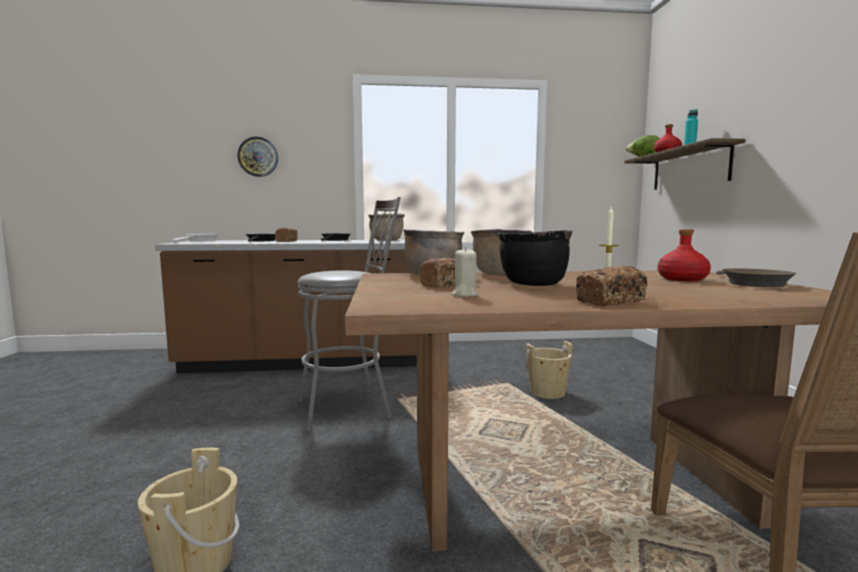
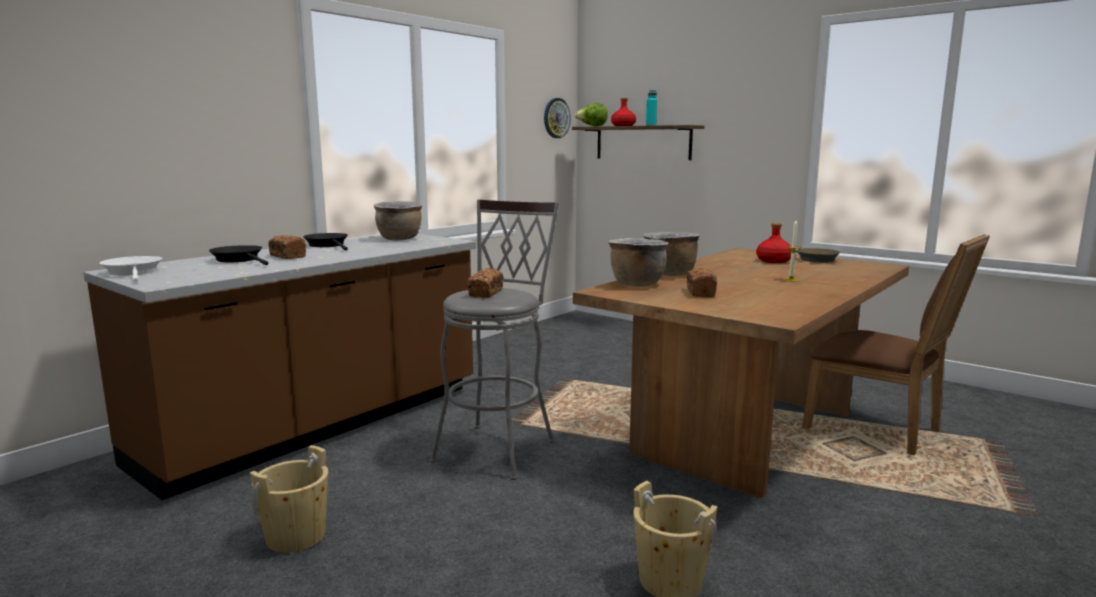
camera: 45 degrees left, 5 degrees up
(258, 157) = (161, 116): wall clock -> wall clock (556, 118)
(464, 295) = (758, 300): beige candle -> none
(532, 284) = (739, 282): black cooking pot -> none
(547, 392) = (616, 378): beige bucket -> beige bucket (296, 536)
(610, 301) = (831, 289): bread -> bread (486, 293)

